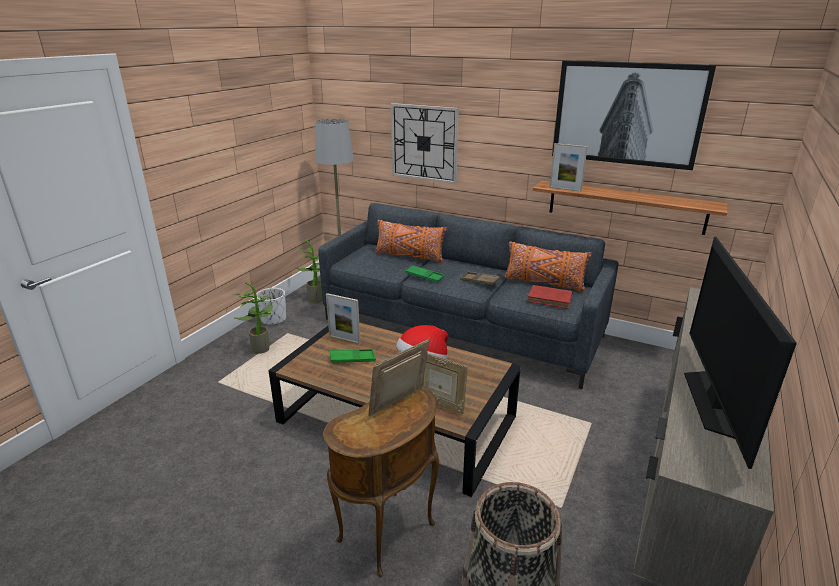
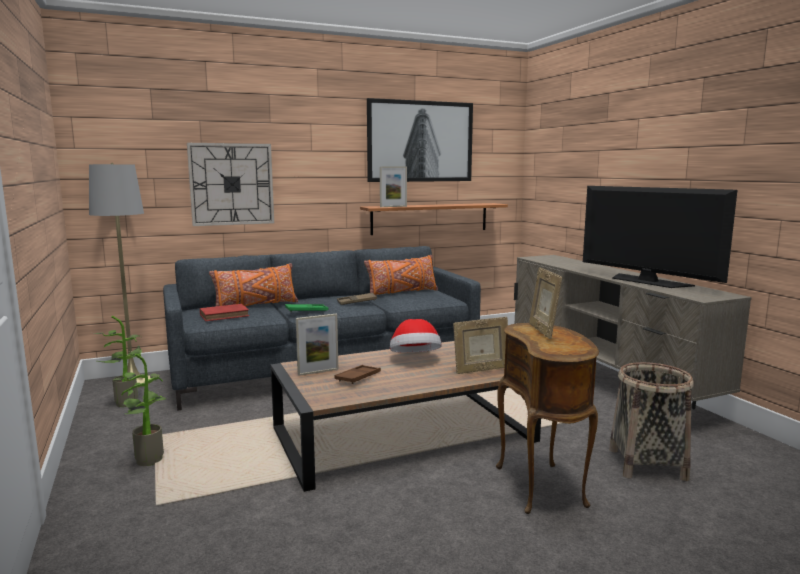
camera: 50 degrees left, 15 degrees down
(273, 319) = (106, 435): white planter -> none
(352, 359) = (358, 377): green tray -> brown tray
(551, 299) = (428, 297): red book -> red book (225, 315)

